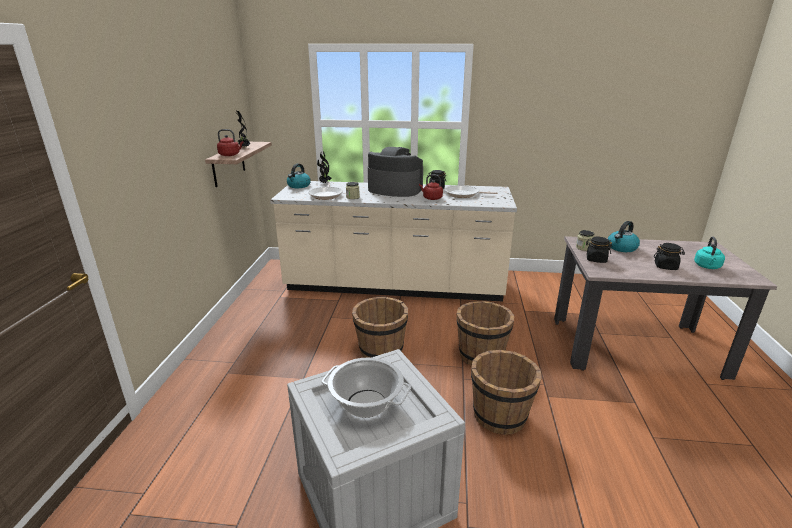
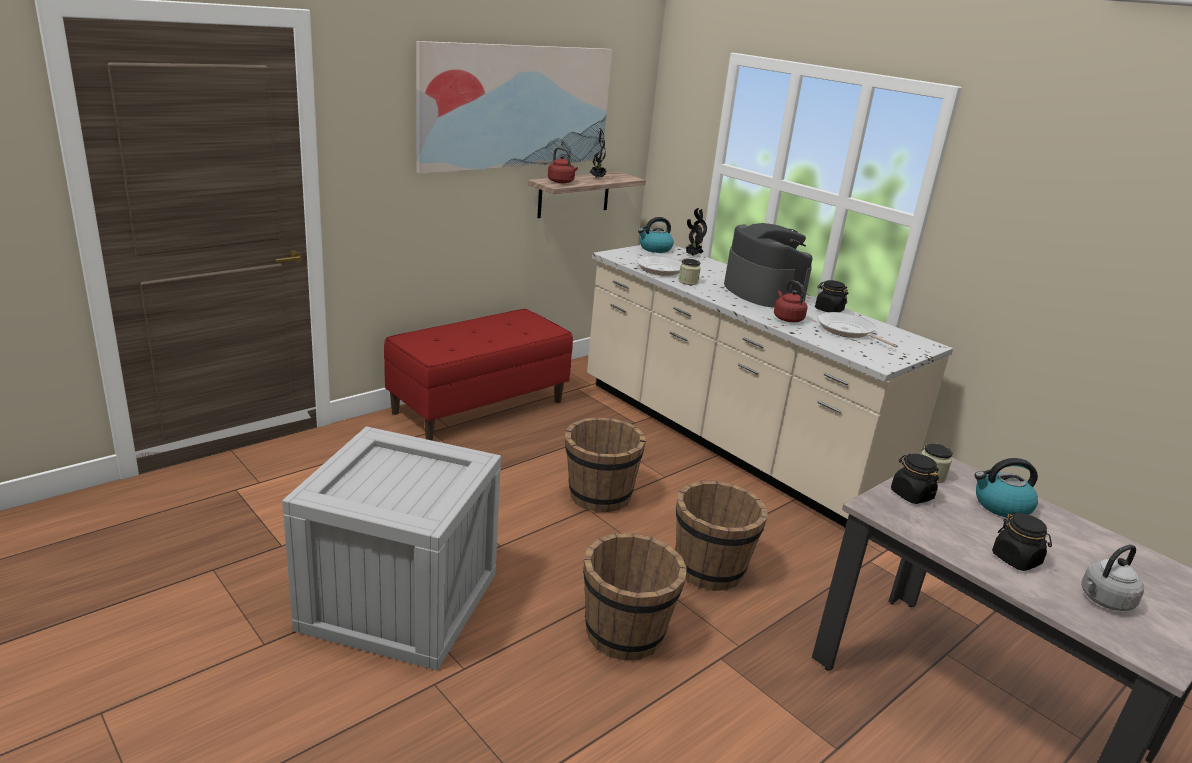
camera: 40 degrees right, 0 degrees up
(187, 102) = (518, 106): none -> picture
(235, 338) = (479, 406): none -> red bench
(366, 404) = (398, 478): cooking pot -> none
(707, 267) = (1104, 600): turquoise kettle -> grey kettle

